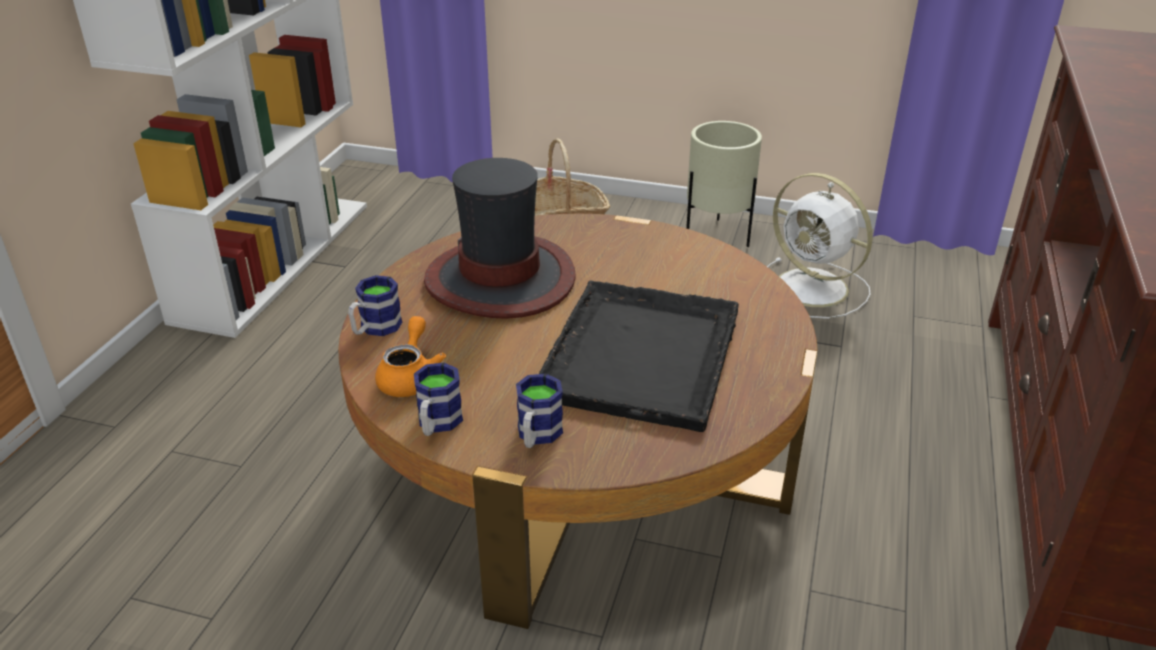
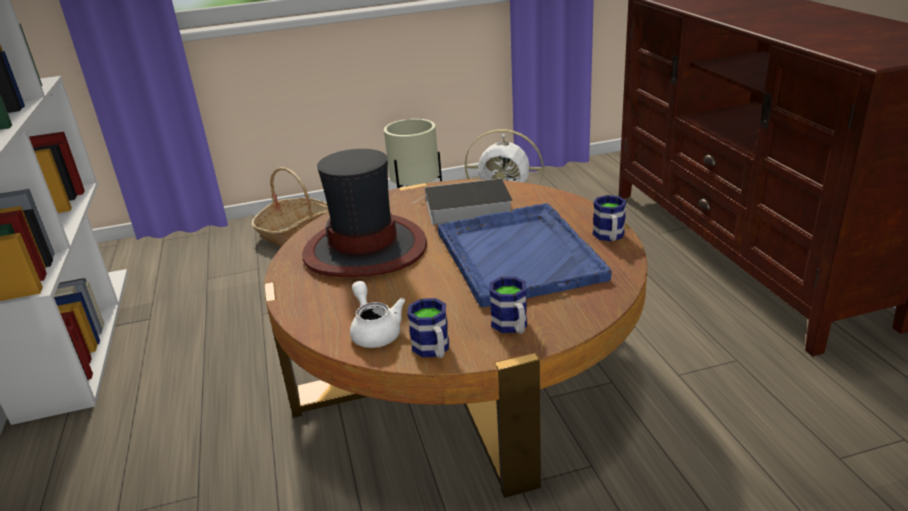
camera: 30 degrees left, 5 degrees down
(375, 329) = (307, 313): mug -> mug (609, 237)
(410, 377) = (375, 331): orange teapot -> white teapot
(642, 354) = (517, 255): black tray -> blue tray
(655, 270) = (465, 208): none -> book

